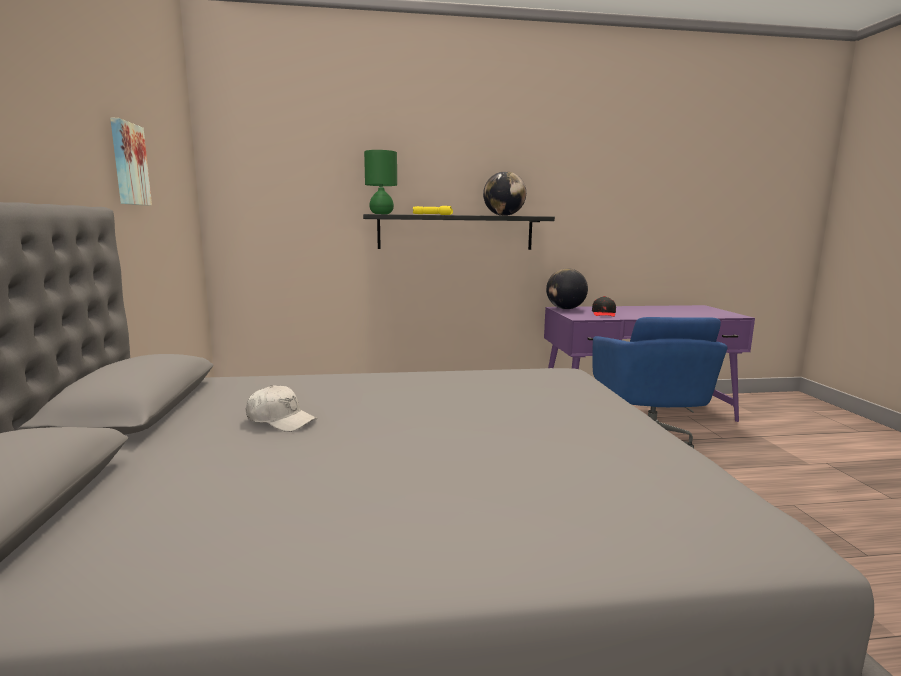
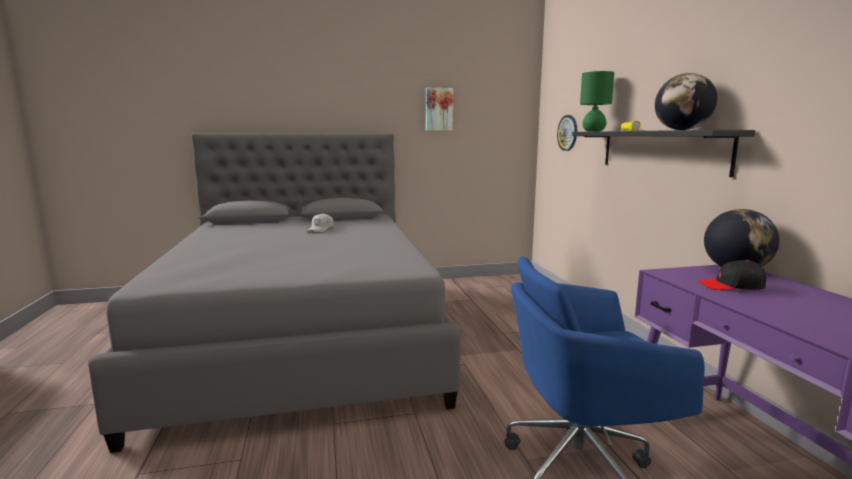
camera: 85 degrees right, 0 degrees up
(290, 214) = (568, 133): none -> wall clock

